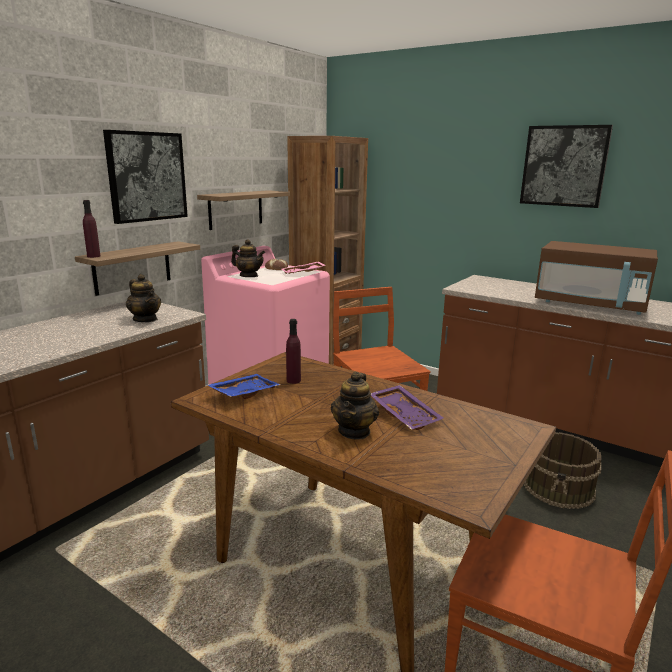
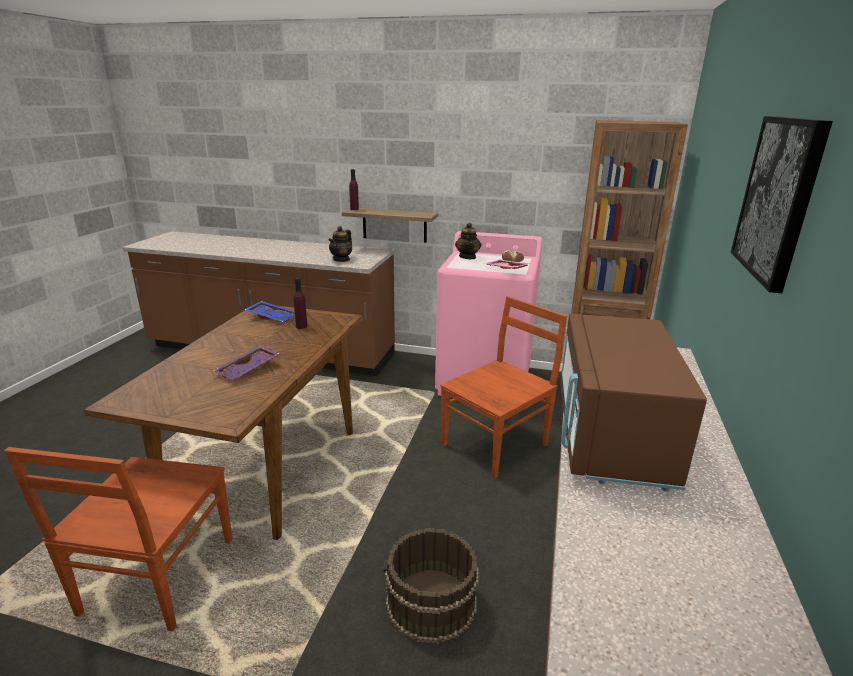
camera: 70 degrees right, 5 degrees up
(146, 176) = (414, 155): picture -> none
(235, 209) = (510, 194): shelf -> none
(354, 431) = (217, 356): teapot -> none

